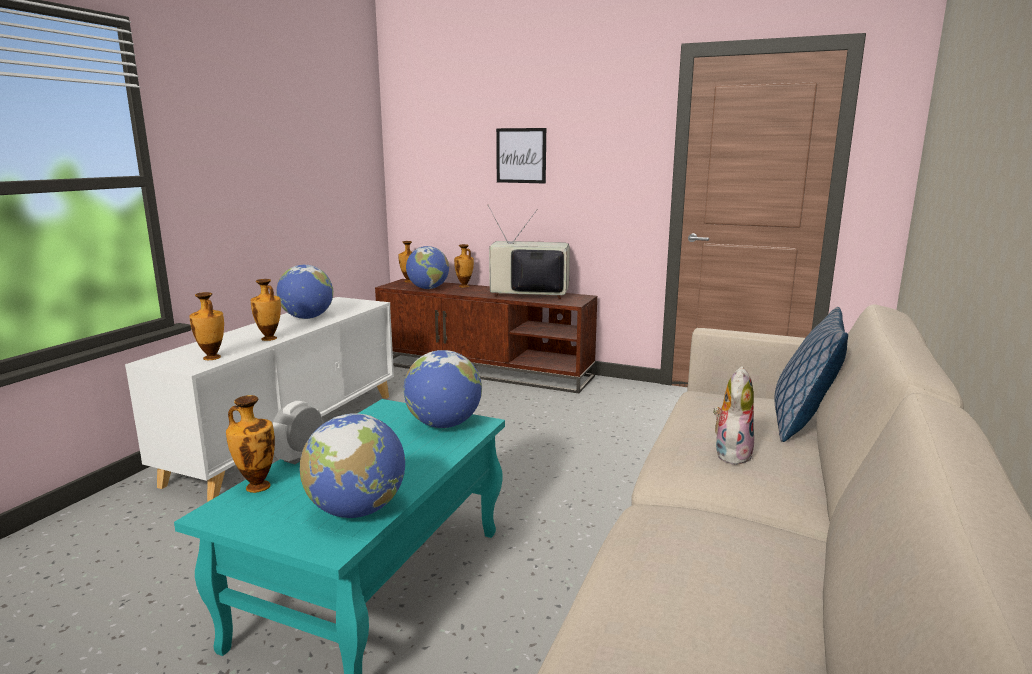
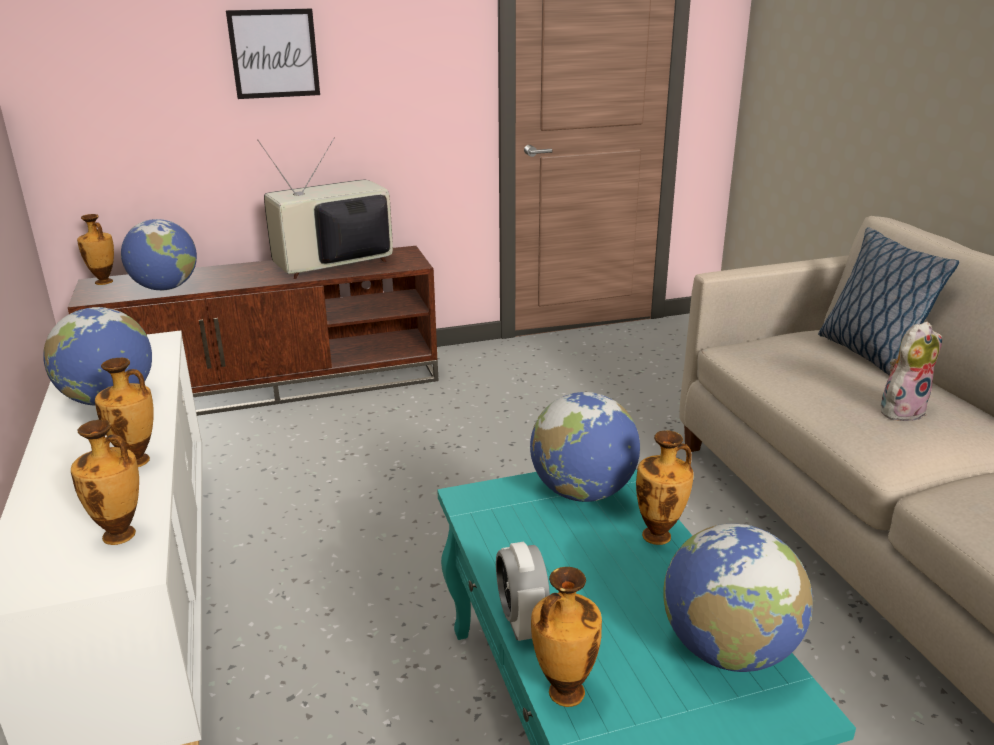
camera: 40 degrees left, 10 degrees up
(464, 286) = (213, 271): vase -> vase (659, 536)
(731, 453) = (901, 410): plush toy -> plush toy turned 75 degrees clockwise

